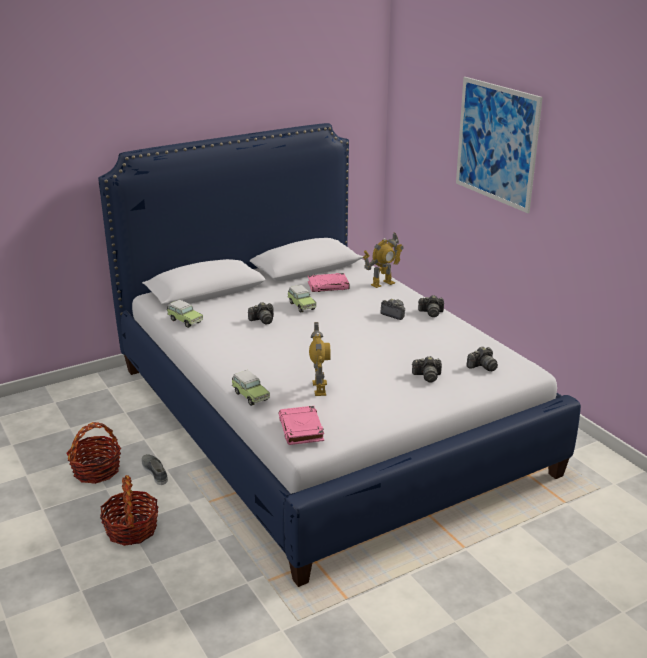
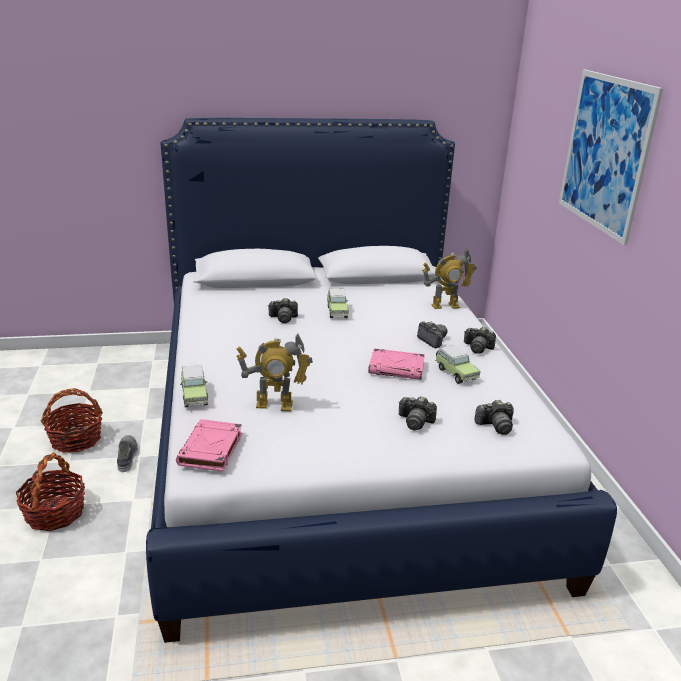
camera: 20 degrees right, 0 degrees up
(184, 321) = (206, 303): toy car -> toy car (455, 373)
(319, 388) = (274, 405): toy robot -> toy robot turned 75 degrees clockwise
(328, 285) = (384, 297): pink book -> pink book (397, 368)

